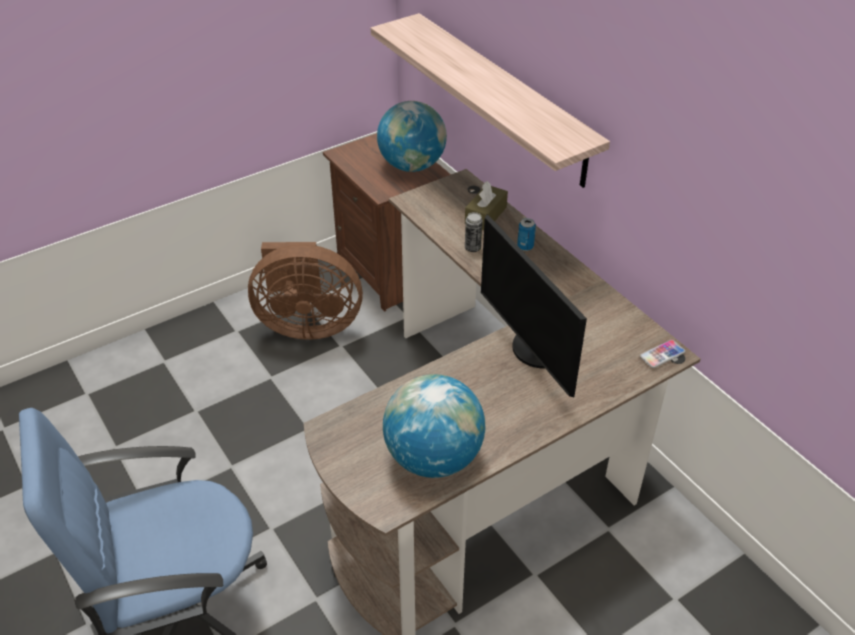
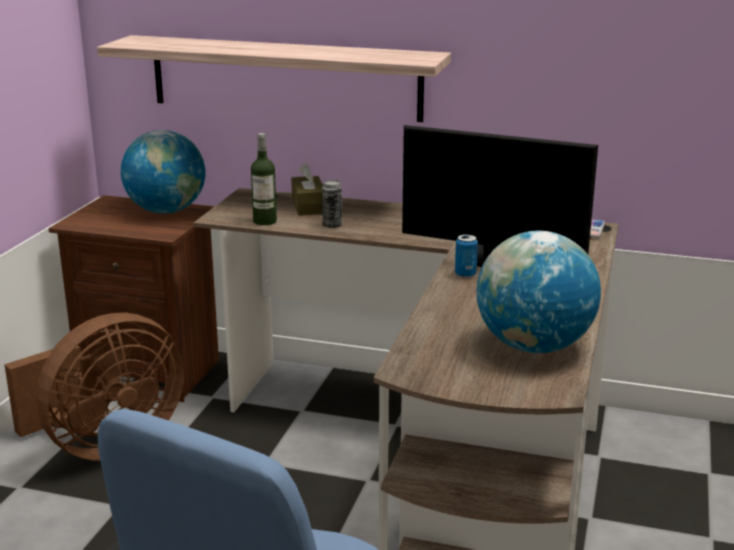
camera: 40 degrees left, 20 degrees down
(434, 220) = (265, 221): none -> bottle
(525, 246) = (377, 212): can -> can (465, 274)

